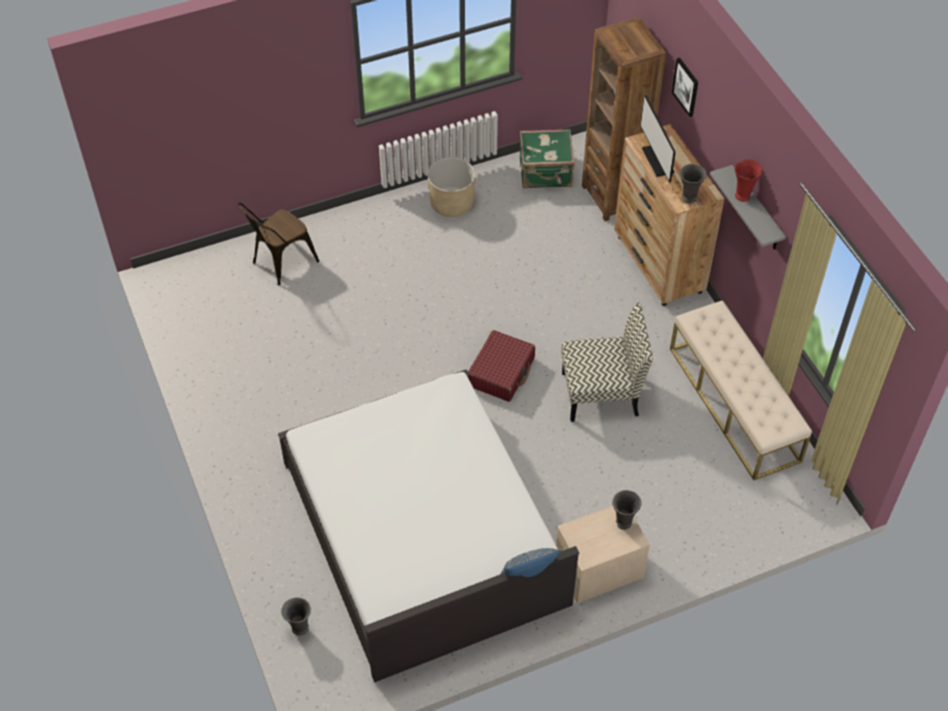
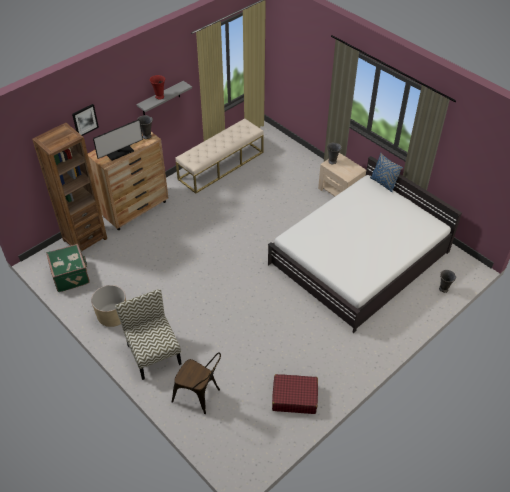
camera: 110 degrees left, 5 degrees down
(501, 372) = (241, 255): red suitcase -> red suitcase (294, 397)
(601, 393) = (237, 212): chair -> chair (153, 353)

